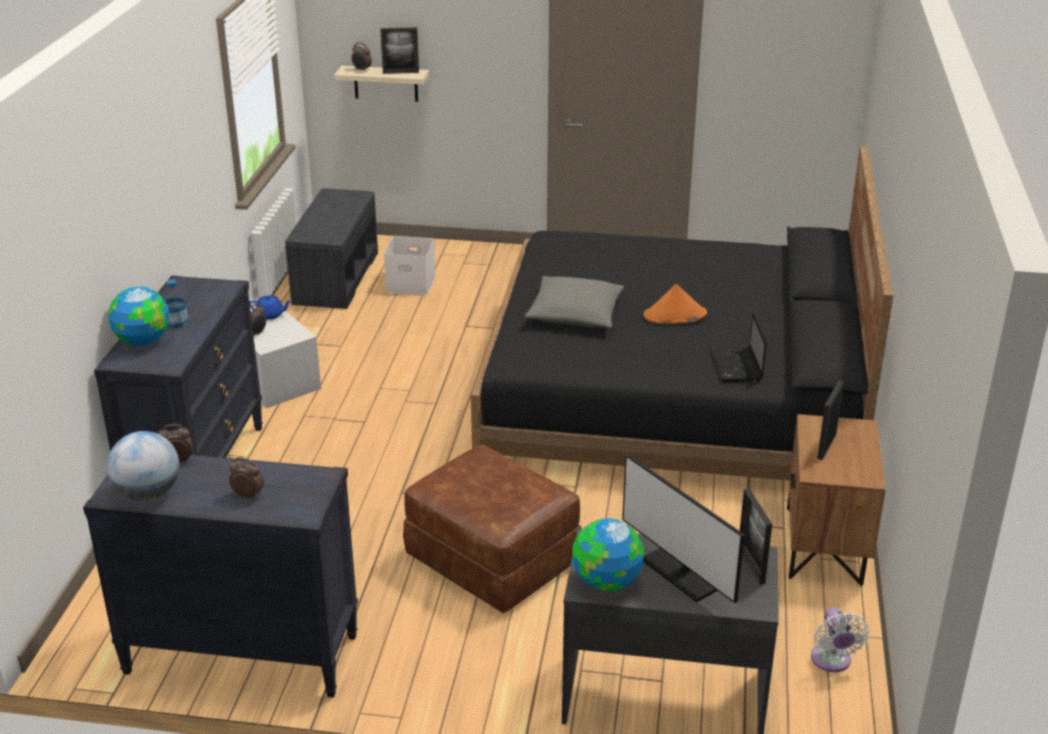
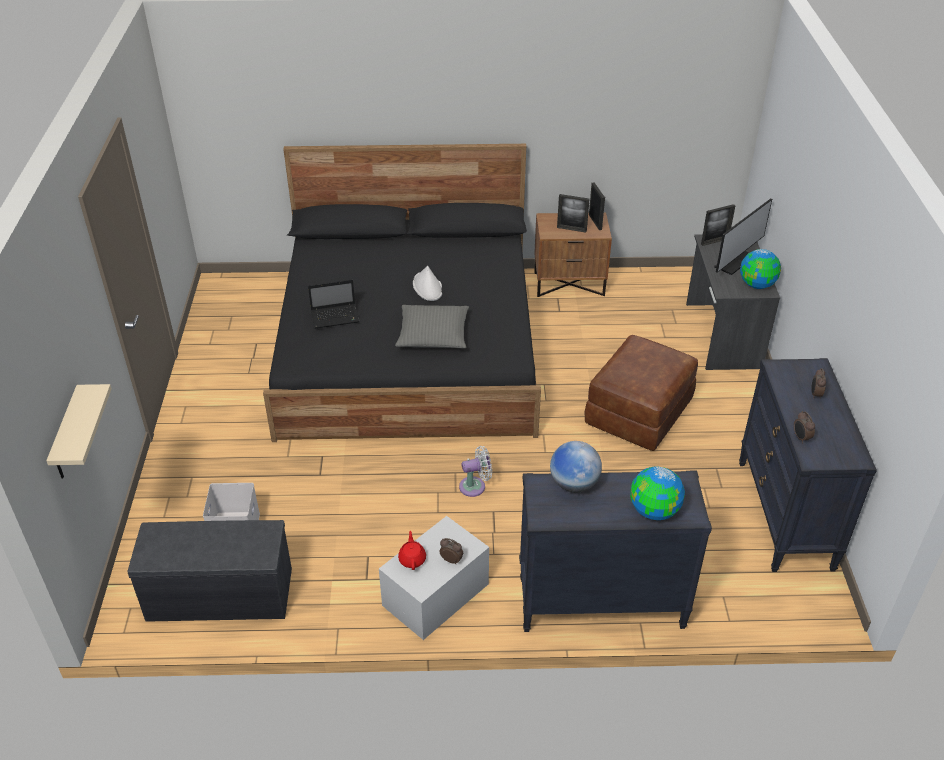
camera: 100 degrees left, 10 degrees up
(148, 494) = (843, 441): globe -> globe (574, 484)
(177, 322) = (615, 498): bottle -> none
(270, 315) = (412, 559): blue teapot -> red teapot
(362, 70) = (71, 438): alarm clock -> none
(401, 72) = (84, 404): picture frame -> picture frame (595, 222)
(674, 315) = (427, 287): orange hat -> white hat
(737, 366) = (491, 260): laptop -> laptop (336, 316)
(832, 661) = (666, 282): white fan -> white fan (475, 486)

